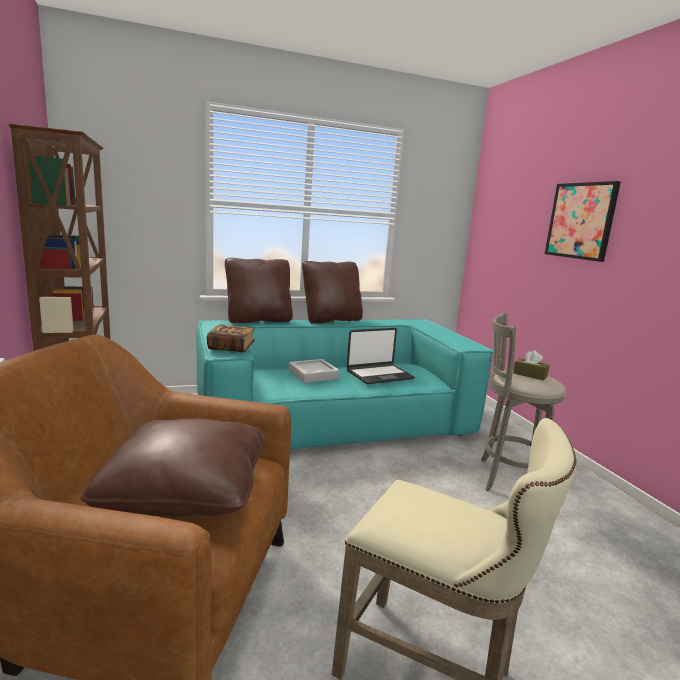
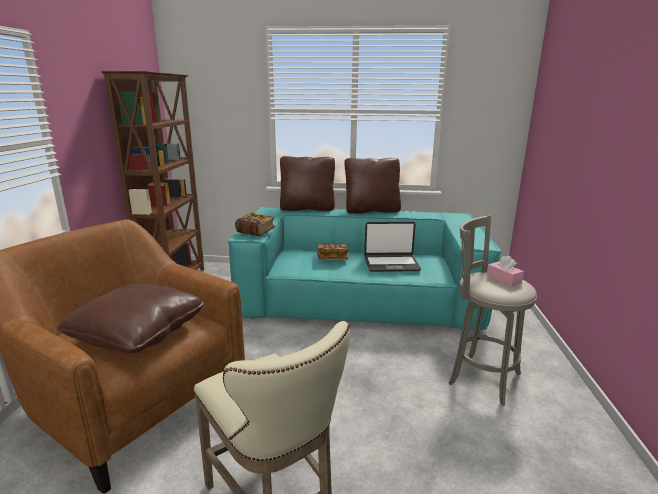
camera: 25 degrees right, 5 degrees up
(313, 375) = (332, 258): grey tray -> book
(530, 375) = (503, 279): brown tissue box -> pink tissue box
(581, 221) = (606, 115): picture -> none

